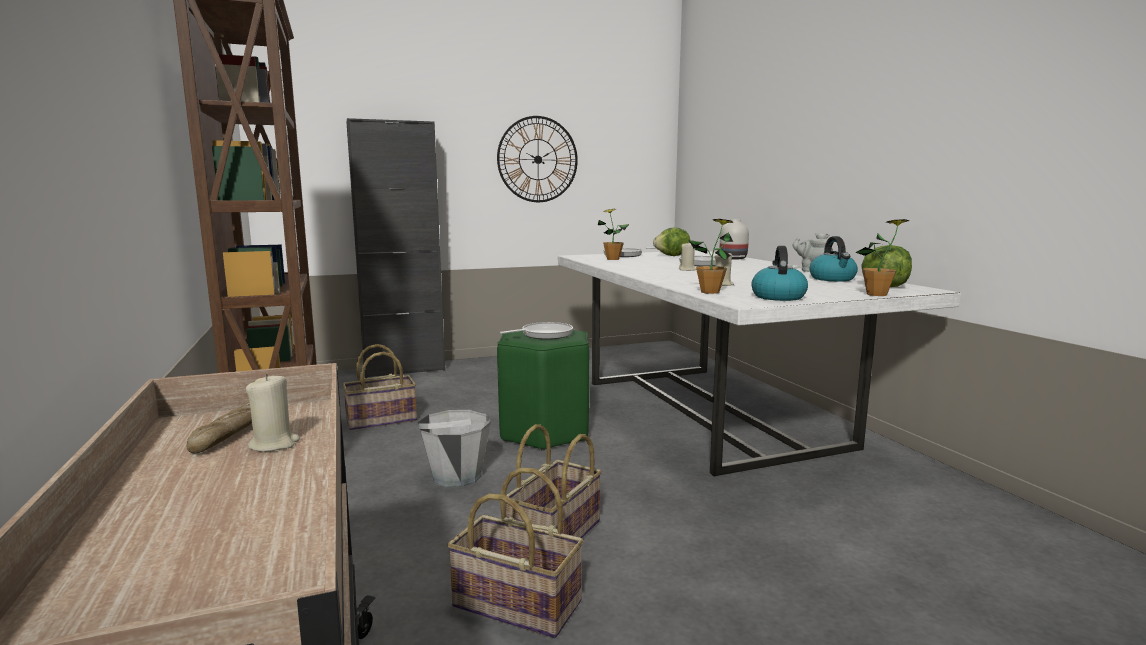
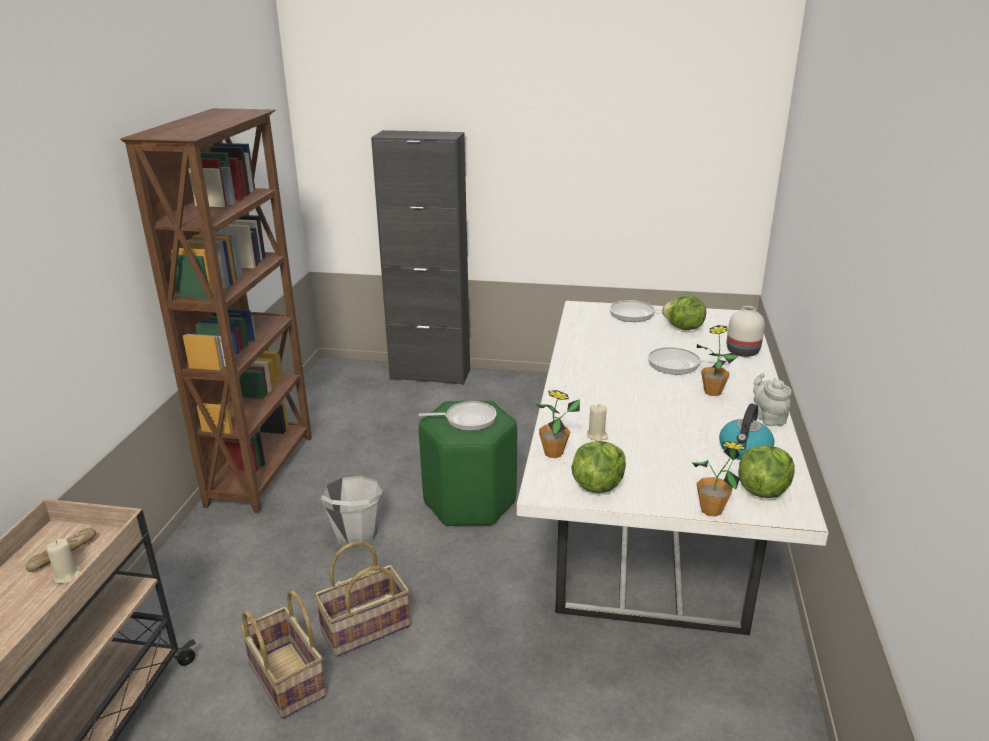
camera: 30 degrees right, 15 degrees up
(381, 420) = (357, 444): basket -> none
(538, 159) = (587, 169): wall clock -> none
(612, 259) = (602, 326): potted plant -> potted plant (712, 392)
(687, 270) = (629, 380): beige candle -> none
(778, 297) = (597, 485): kettle -> lettuce

